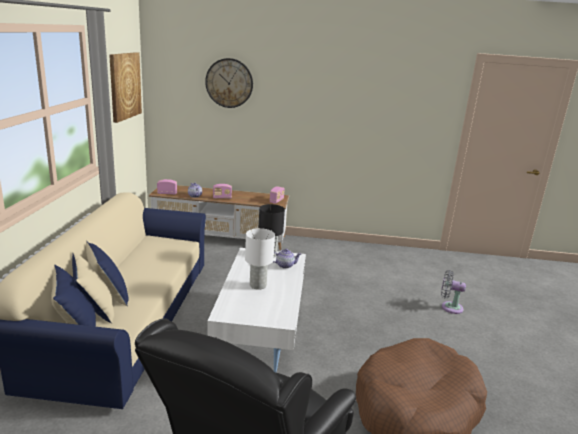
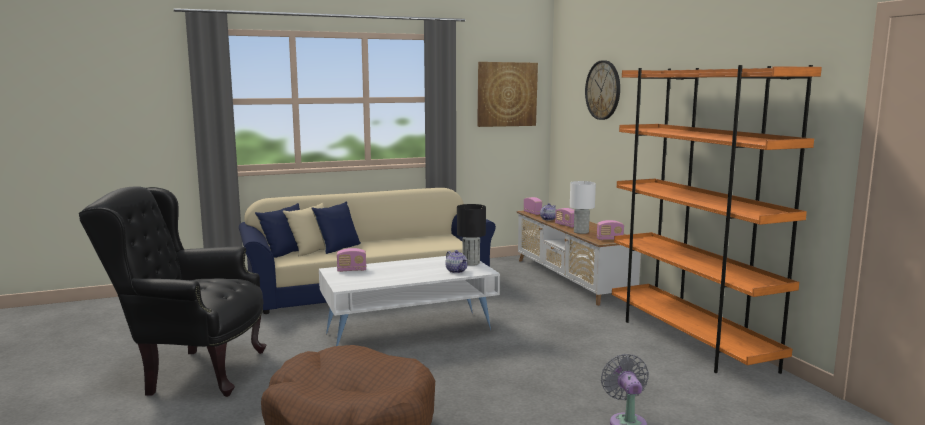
camera: 65 degrees right, 10 degrees down
(235, 305) = (351, 270): none -> radio
(258, 285) = (399, 270): white table lamp -> white table lamp (581, 232)
(359, 250) = (689, 341): none -> orange bookcase

